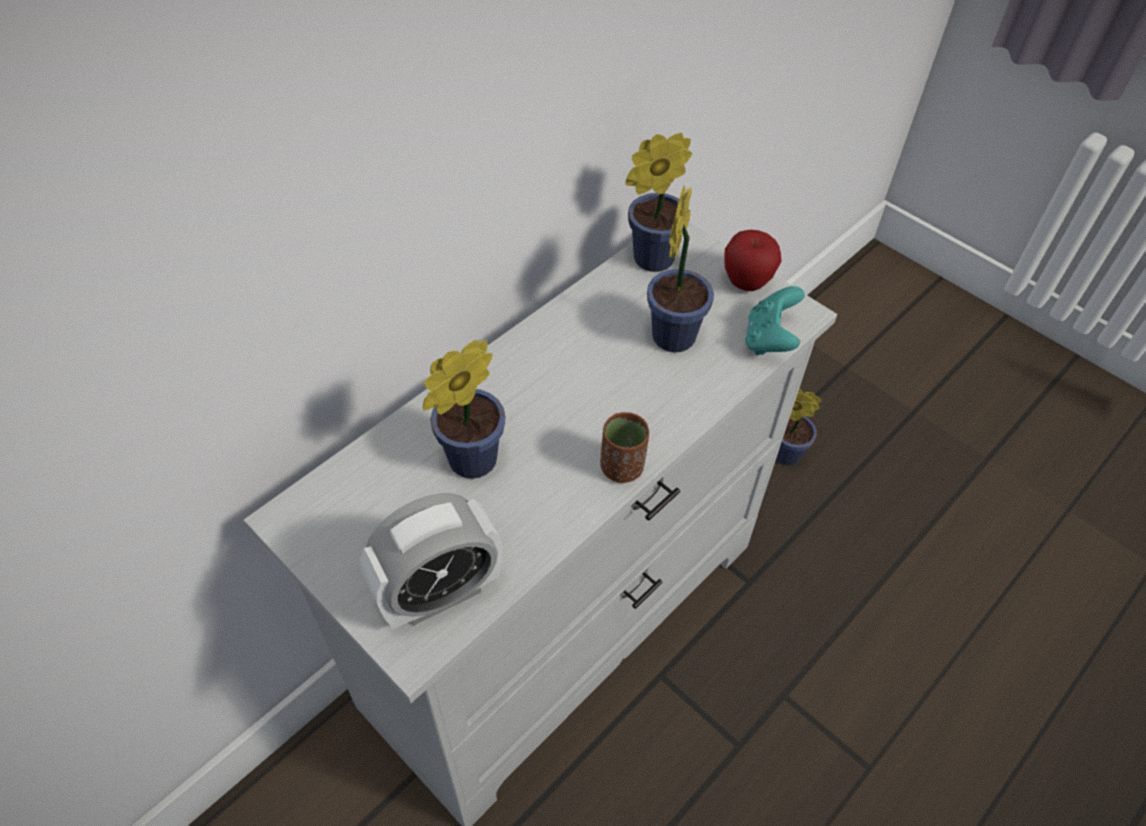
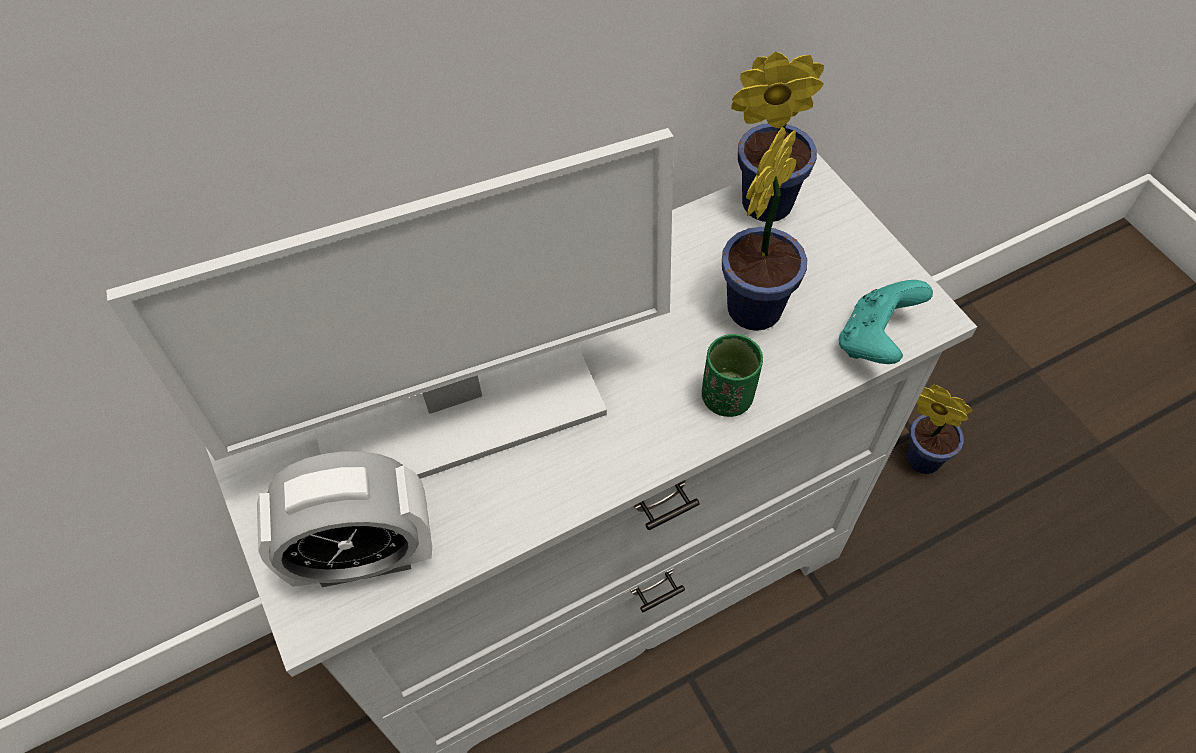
camera: 20 degrees right, 5 degrees up
(467, 463) = (453, 408): potted plant -> monitor
(622, 467) = (629, 459): brown cup -> none
(678, 405) = (727, 398): none -> green cup
(746, 282) = (872, 259): apple -> none

